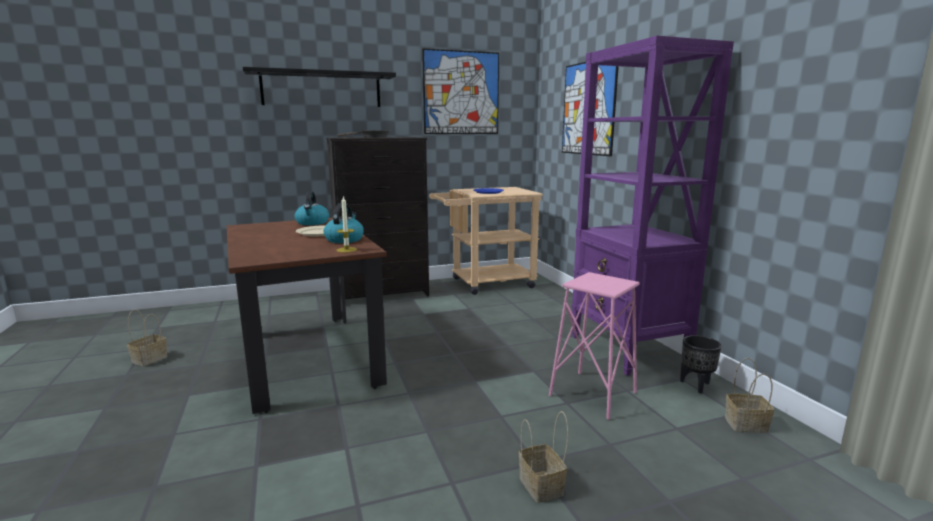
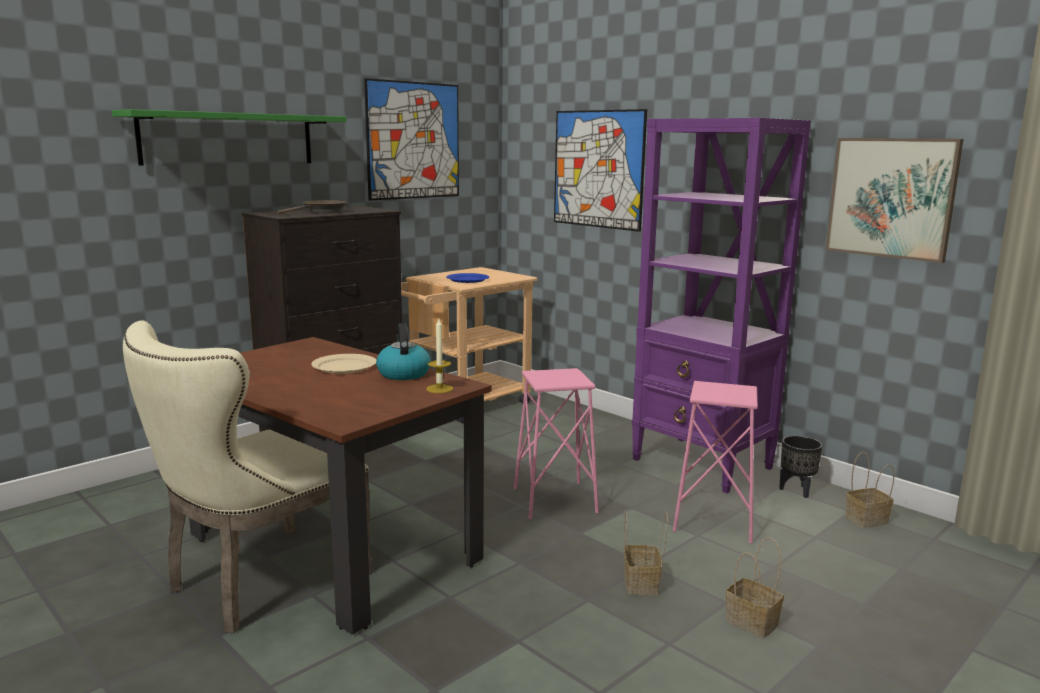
camera: 25 degrees left, 0 degrees up
(149, 359) = (76, 603): basket -> basket (642, 584)
(243, 369) = (257, 583): none -> beige chair
(312, 223) = (297, 351): kettle -> none
(322, 89) = (229, 139): black shelf -> green shelf
(482, 355) = (555, 500): none -> pink stool
(803, 108) = (891, 198): none -> picture

